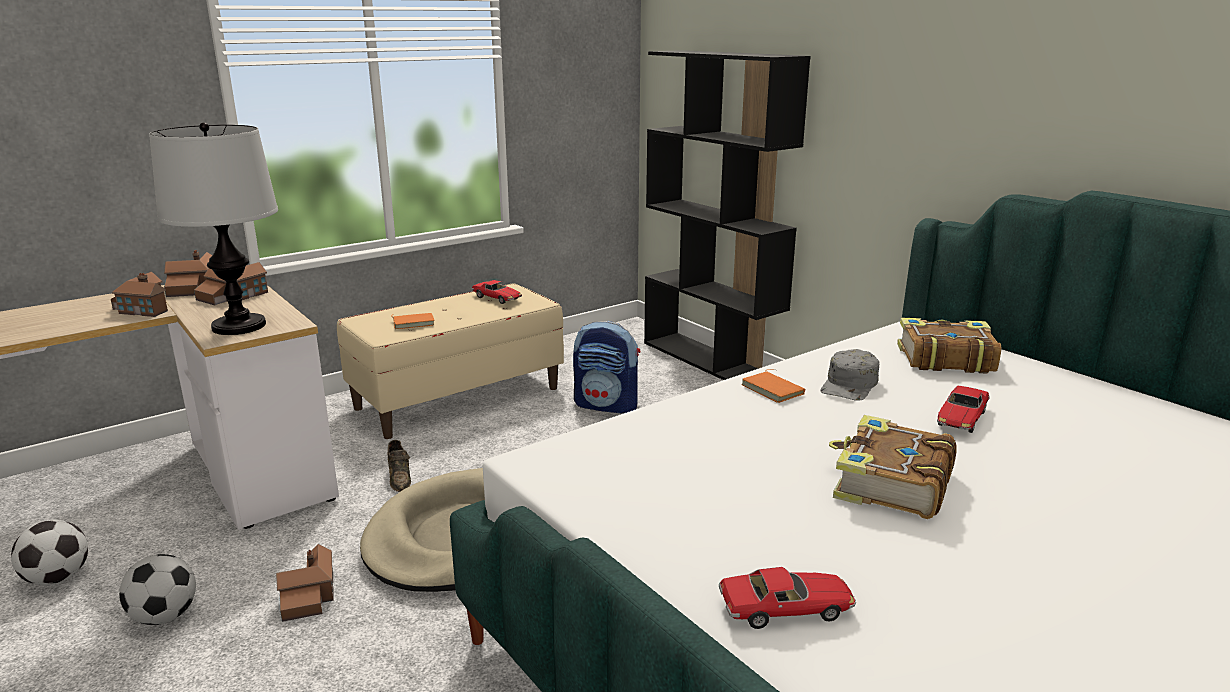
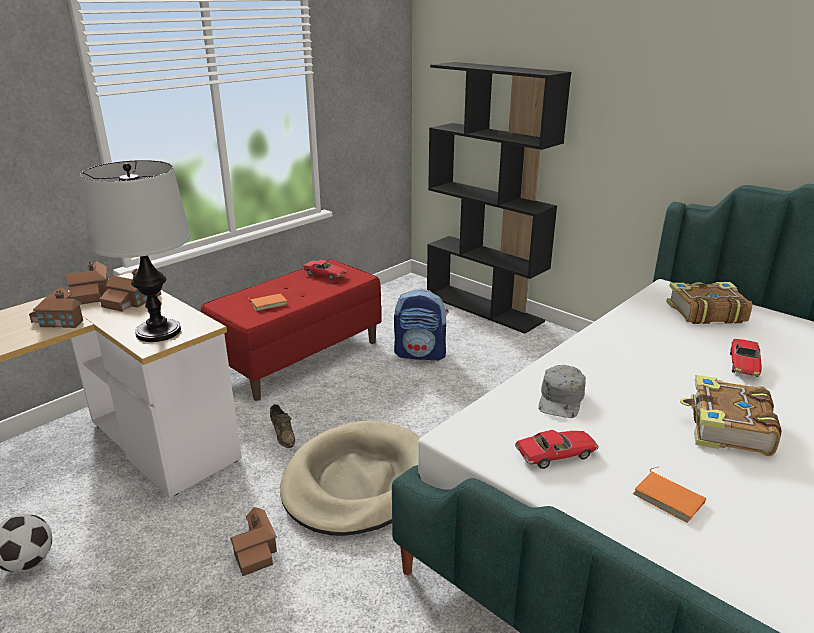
camera: 10 degrees left, 5 degrees up
(165, 616) = (141, 585): football -> none
(458, 398) = (299, 357): beige bench -> red bench
(774, 389) = (601, 351): orange book -> orange book (669, 498)
(786, 609) = (715, 546): toy car -> toy car (556, 454)
(850, 385) = (652, 342): grey cap -> grey cap (561, 399)

